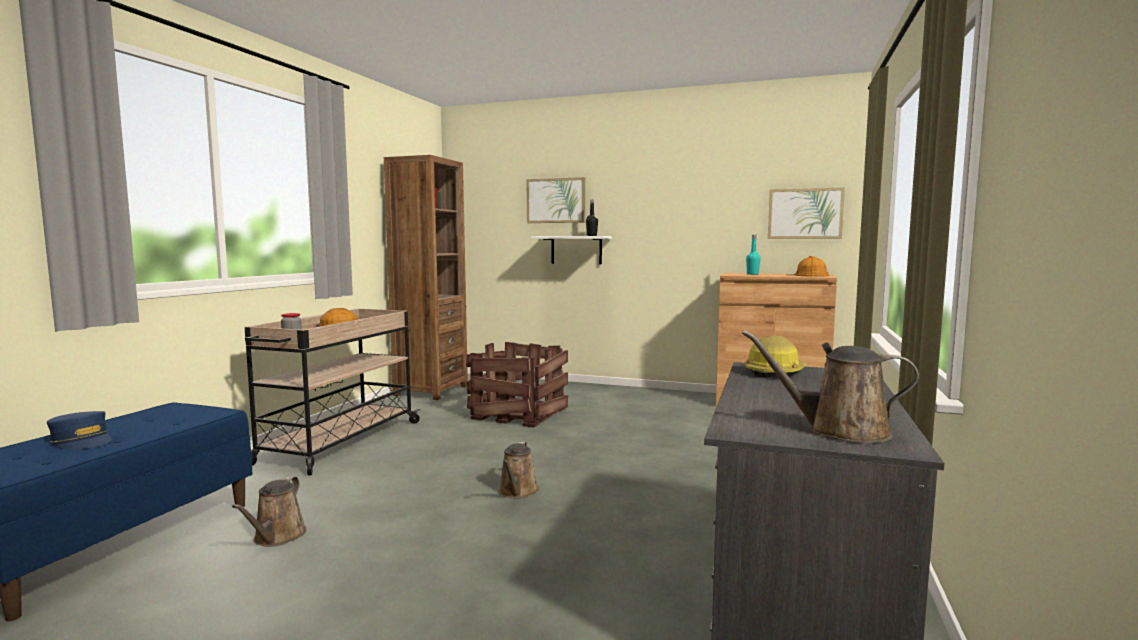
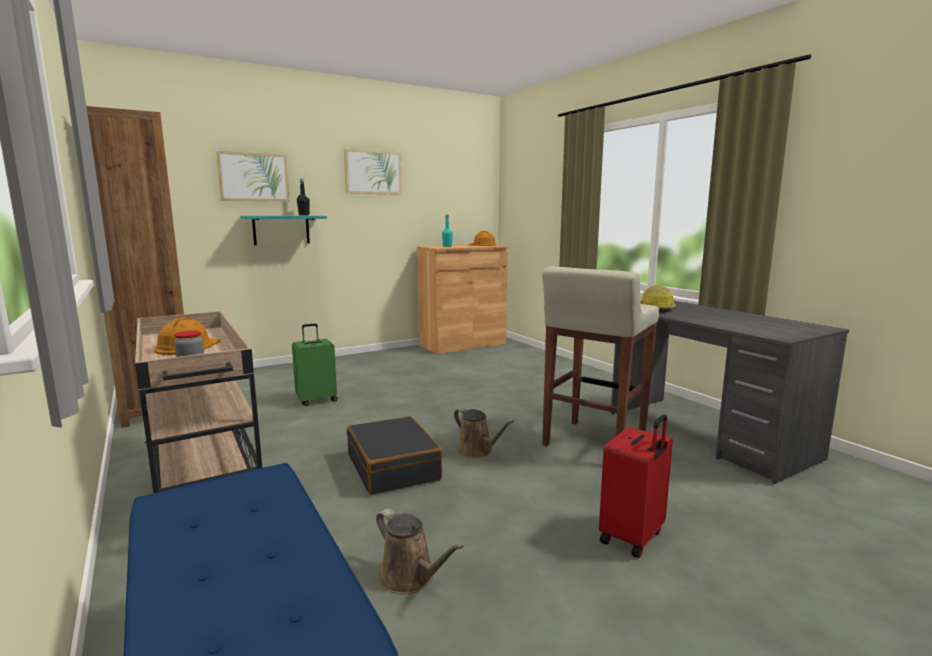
camera: 50 degrees left, 5 degrees up
(82, 441) = (239, 577): blue cap -> none
(428, 613) = (633, 537): none -> red suitcase
(439, 475) = (393, 467): none -> black suitcase
(520, 413) = (316, 400): crate -> green suitcase
(576, 250) = (281, 230): white shelf -> turquoise shelf
(628, 535) = (593, 443): none -> beige stool
(805, 214) = (467, 198): picture -> picture (373, 172)
(839, 431) = (791, 327): brown watering can -> none

